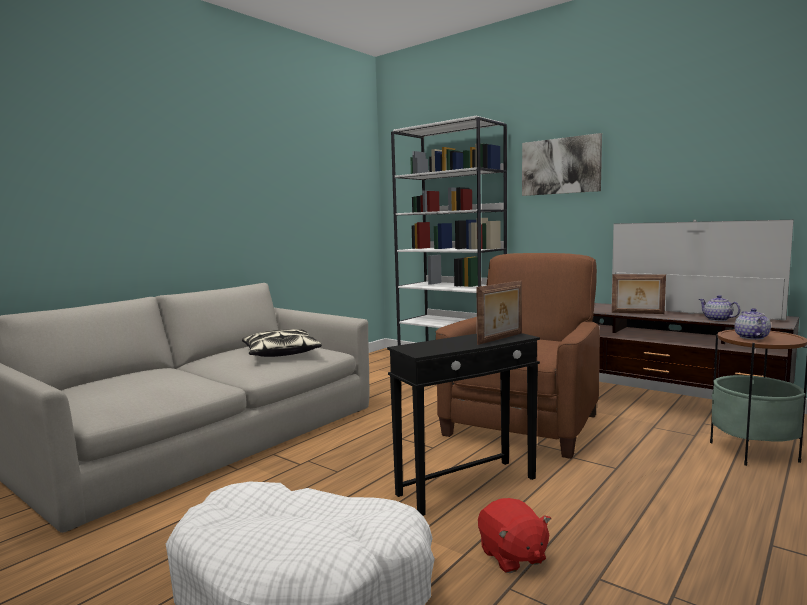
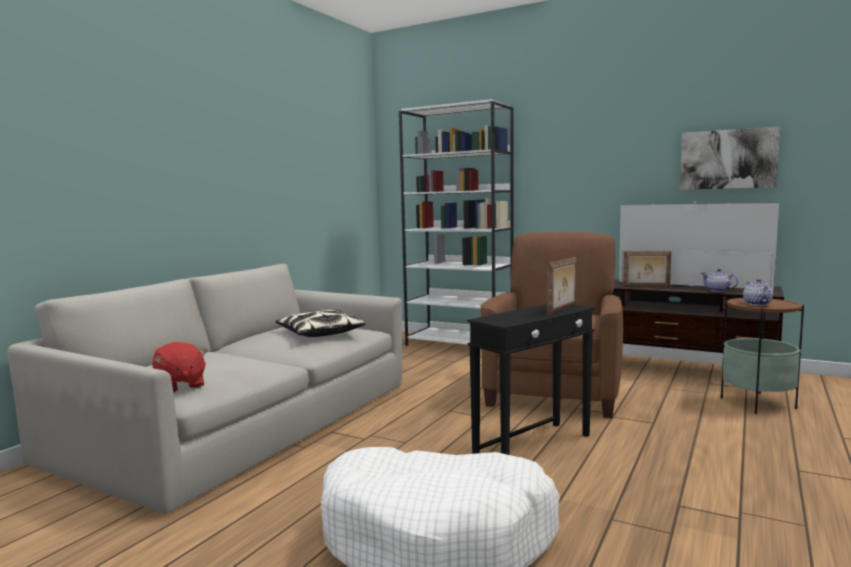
camera: 10 degrees left, 0 degrees up
(512, 556) = (601, 496): red plush toy -> red plush toy (180, 386)
(561, 166) = (566, 149): picture -> picture (728, 159)

